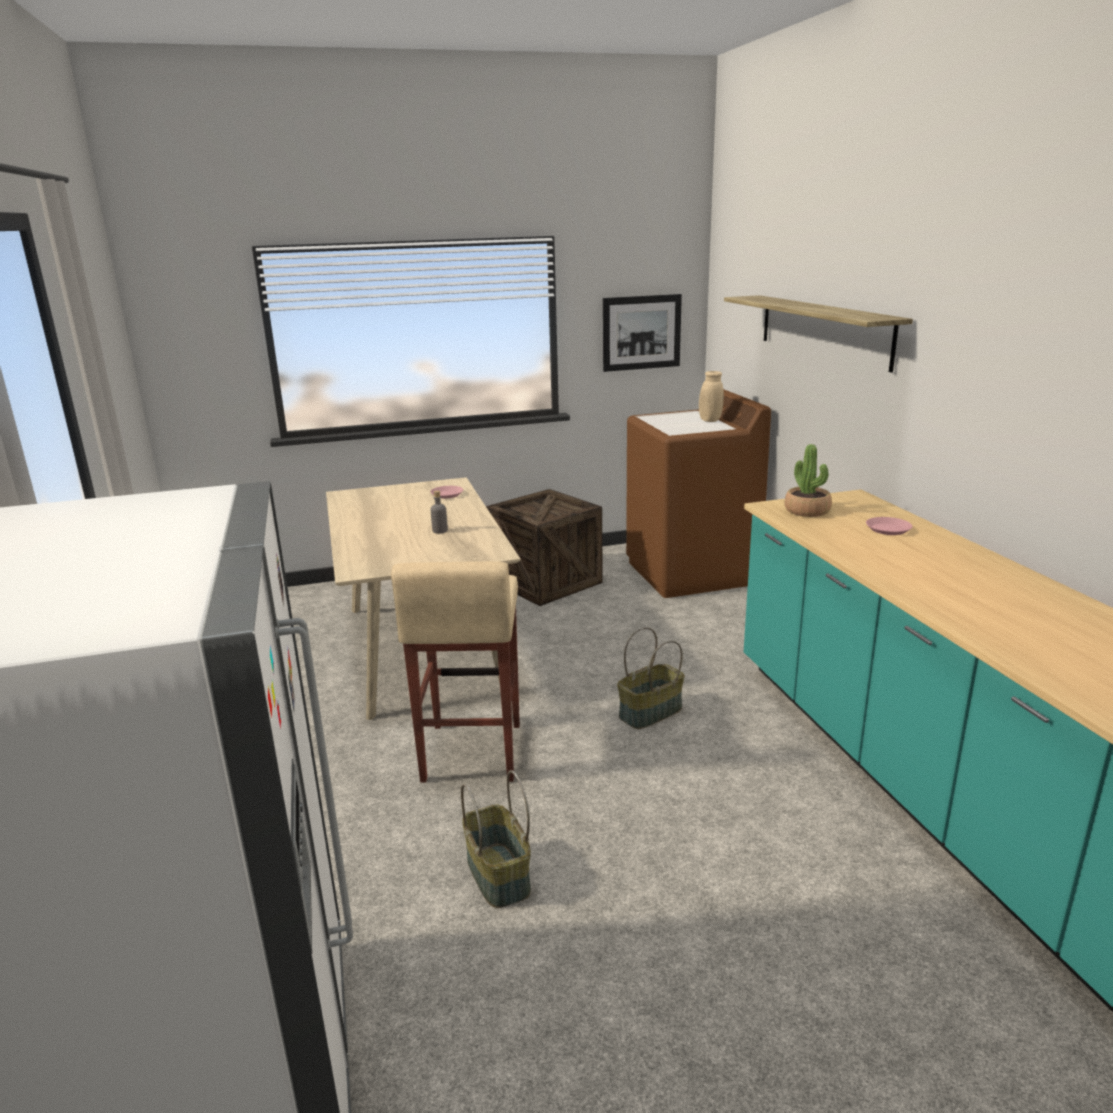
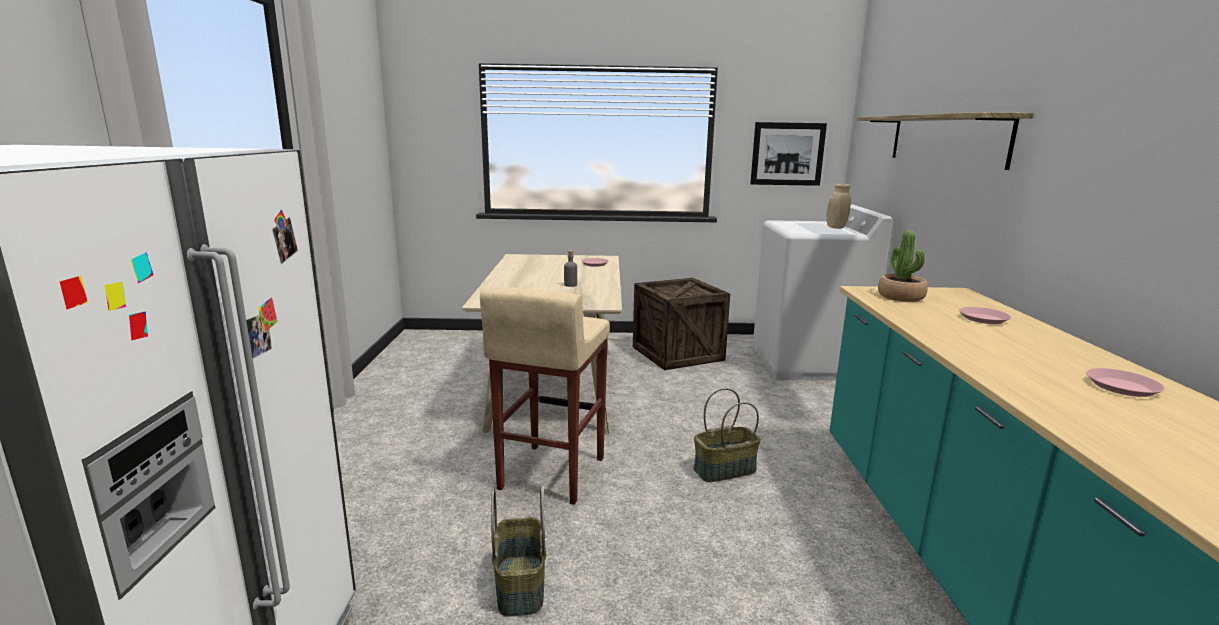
camera: 15 degrees right, 5 degrees down
(691, 573) = (807, 363): brown washing machine -> white washing machine
(1014, 591) = (1122, 387): none -> pink plate

